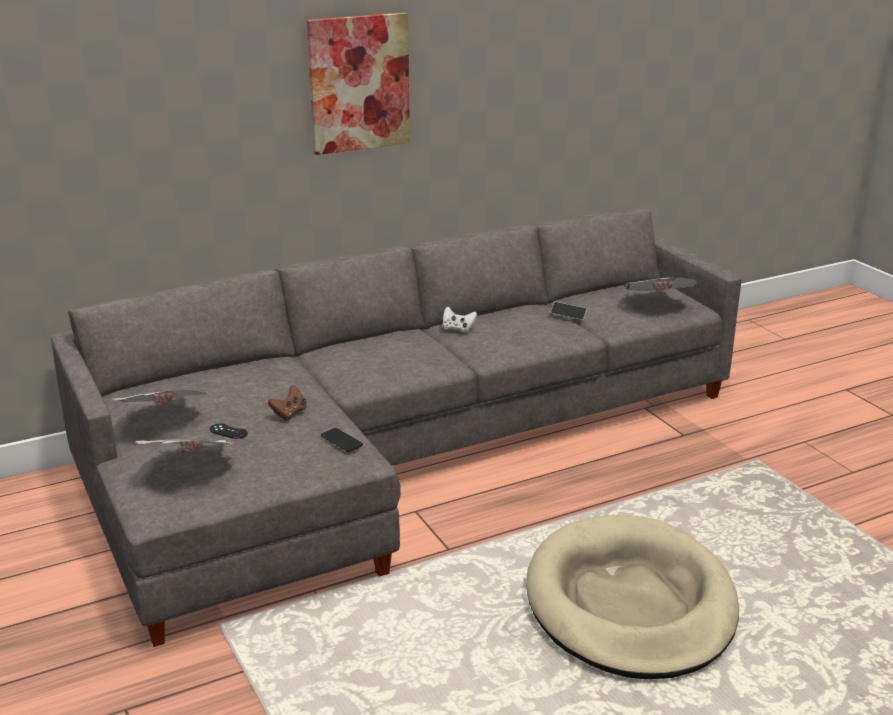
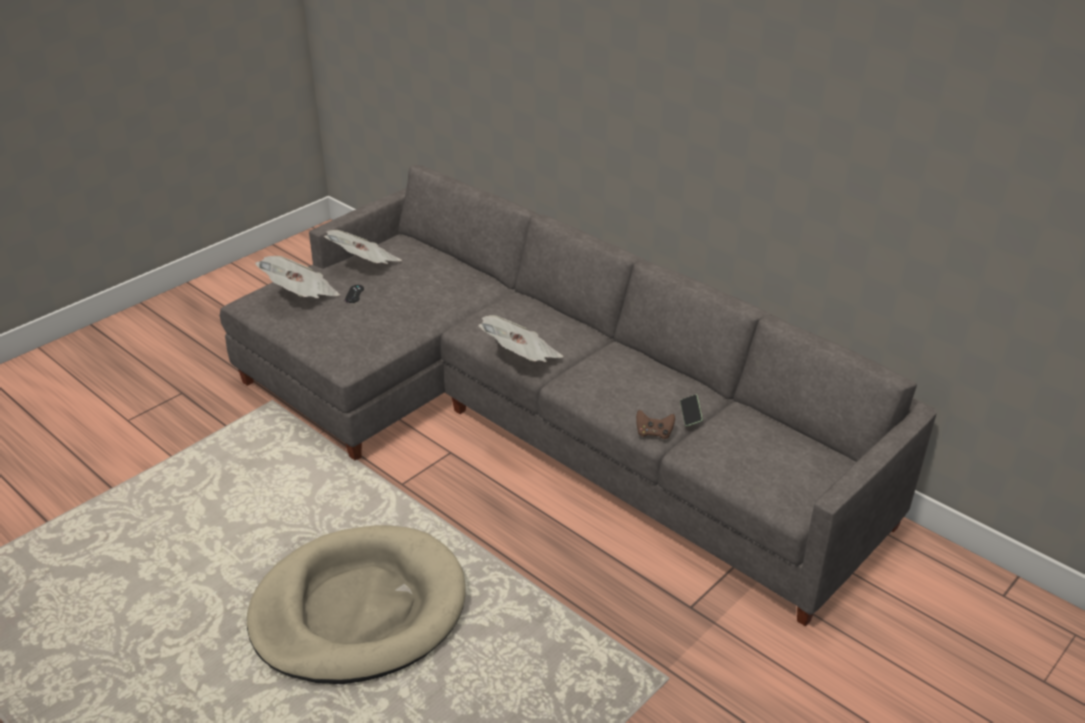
camera: 70 degrees right, 10 degrees up
(289, 413) = (395, 311): brown game controller -> brown game controller (654, 433)
(341, 440) = (365, 345): phone -> none
(358, 83) = (650, 87): picture -> none
(458, 329) = (608, 354): white game controller -> none
(658, 303) = (772, 473): newspaper -> newspaper (521, 357)

